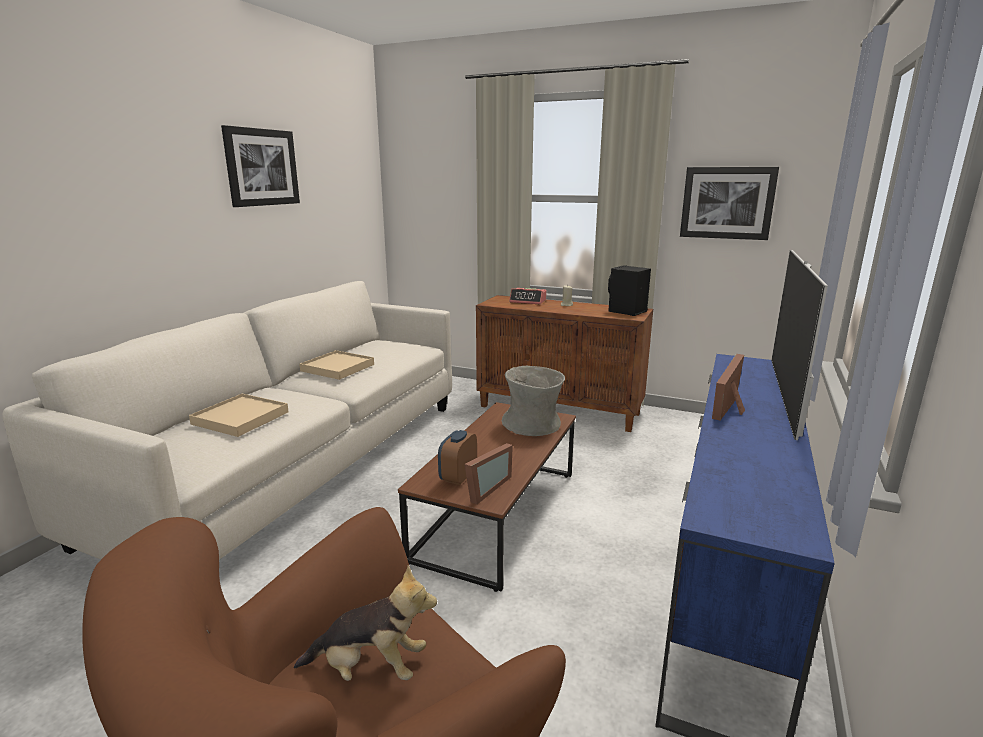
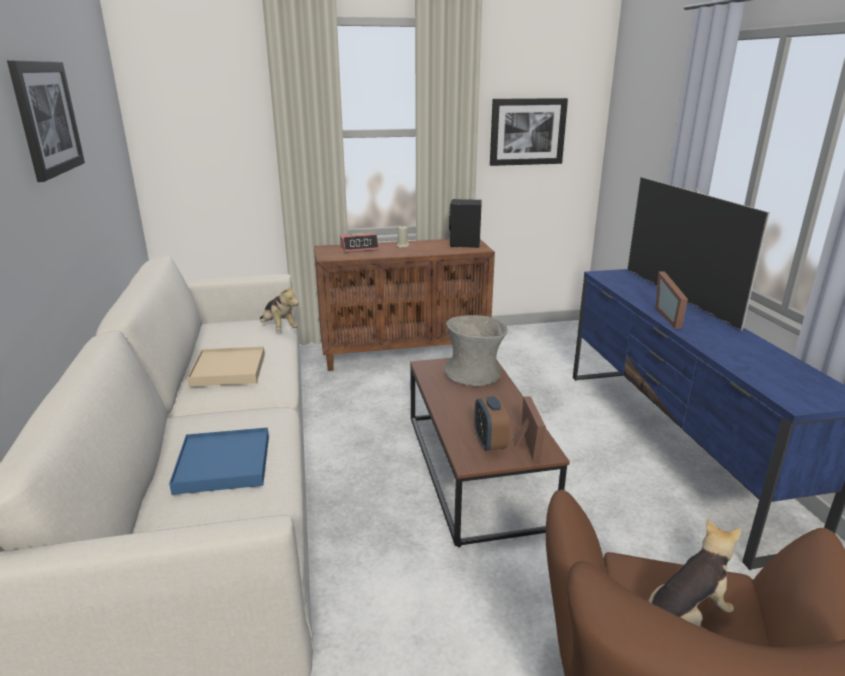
camera: 35 degrees left, 5 degrees up
(240, 418) = (223, 464): beige tray -> blue tray
(416, 352) = (279, 328): none -> plush toy

